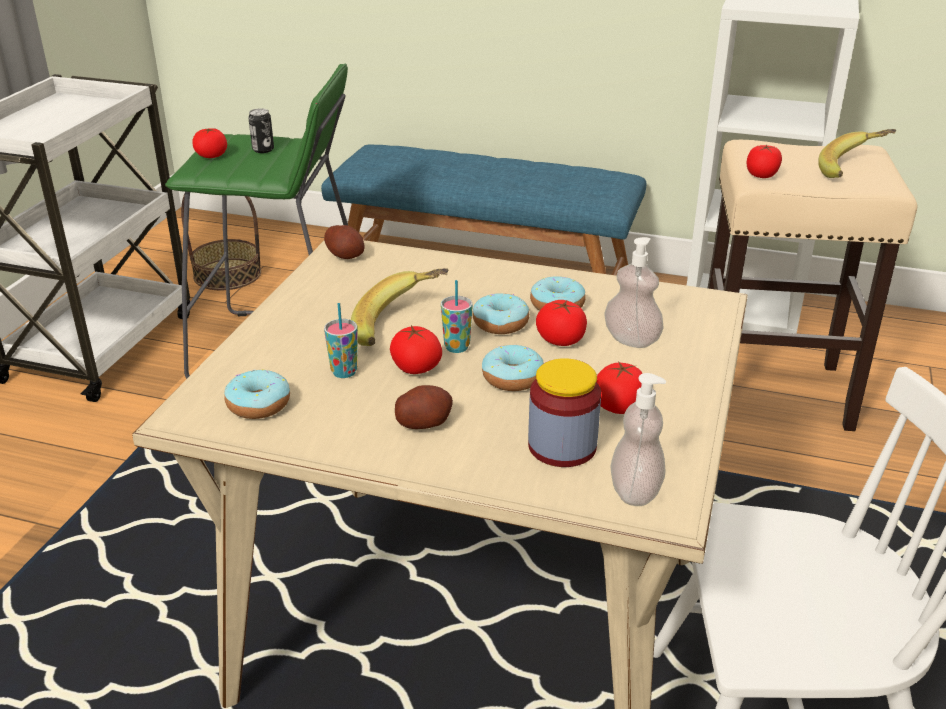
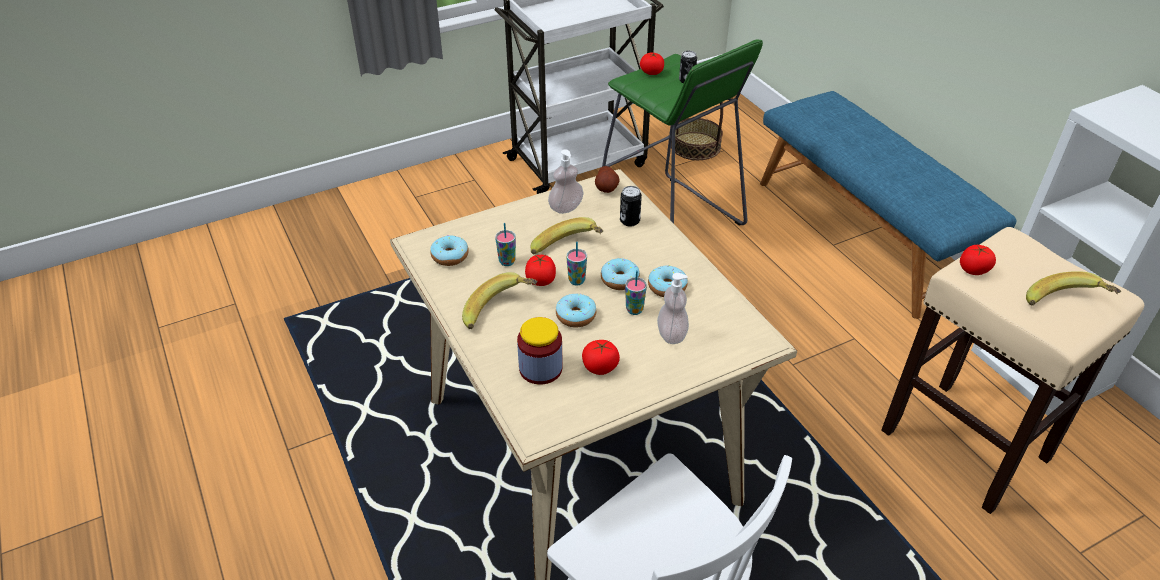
camera: 45 degrees right, 10 degrees up
(421, 271) = (629, 221): none -> can
(424, 423) = (501, 313): potato -> banana
(561, 340) = (634, 310): tomato -> cup
(635, 491) = (536, 414): soap dispenser -> soap dispenser (566, 208)

